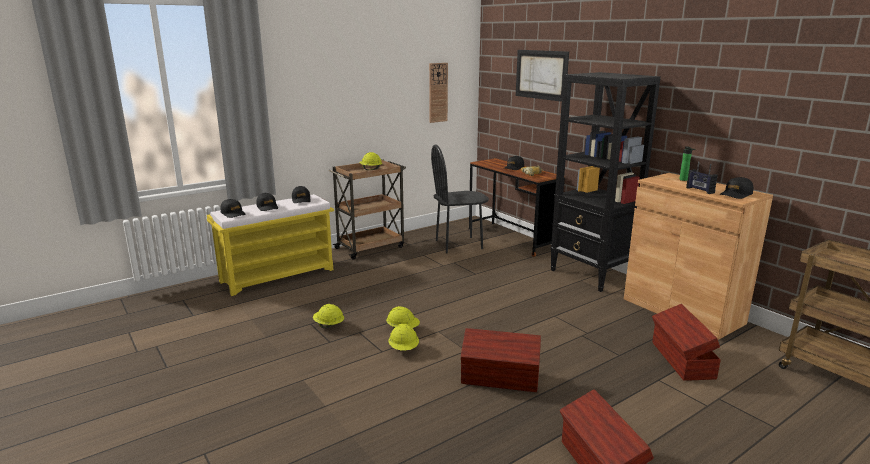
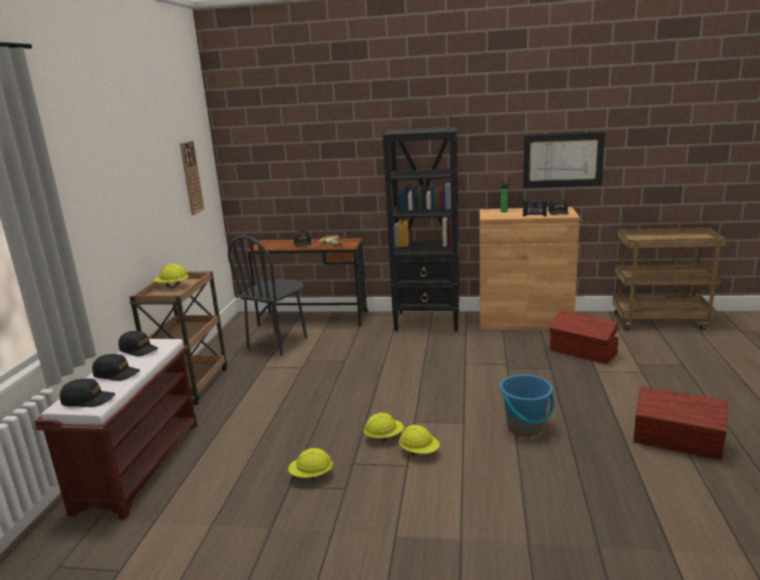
camera: 45 degrees left, 0 degrees up
(278, 275) = (139, 464): yellow bench -> brown bench
(500, 379) = (525, 428): brown storage box -> blue bucket
(541, 74) = (311, 140): picture -> picture (562, 160)

